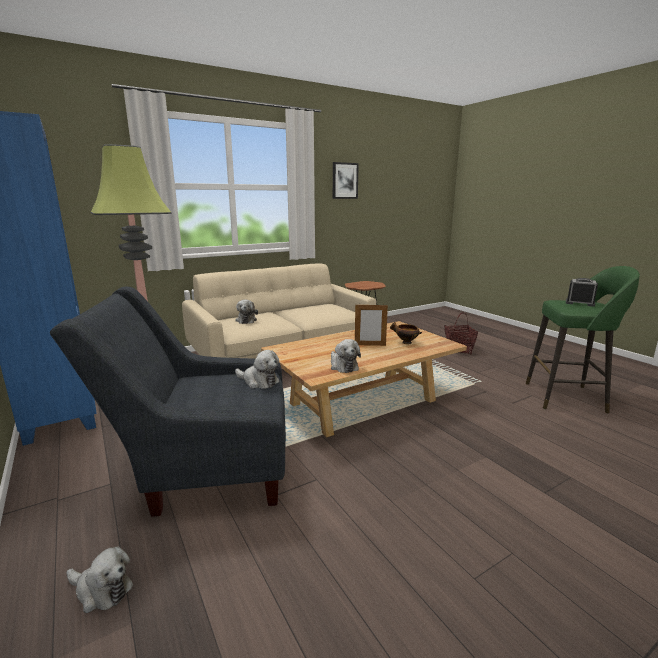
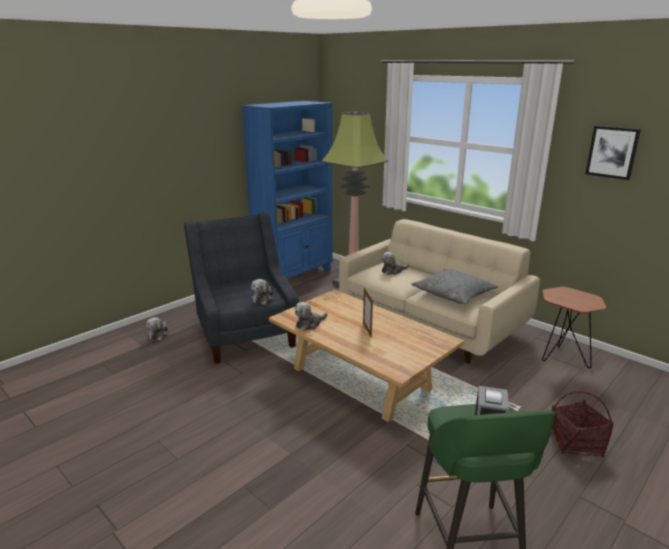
camera: 75 degrees right, 5 degrees up
(318, 311) = (453, 294): none -> grey pillow
(405, 343) = (386, 347): bowl -> none

